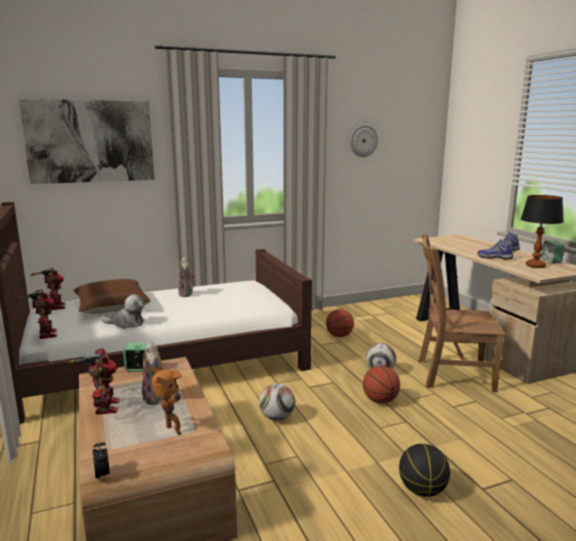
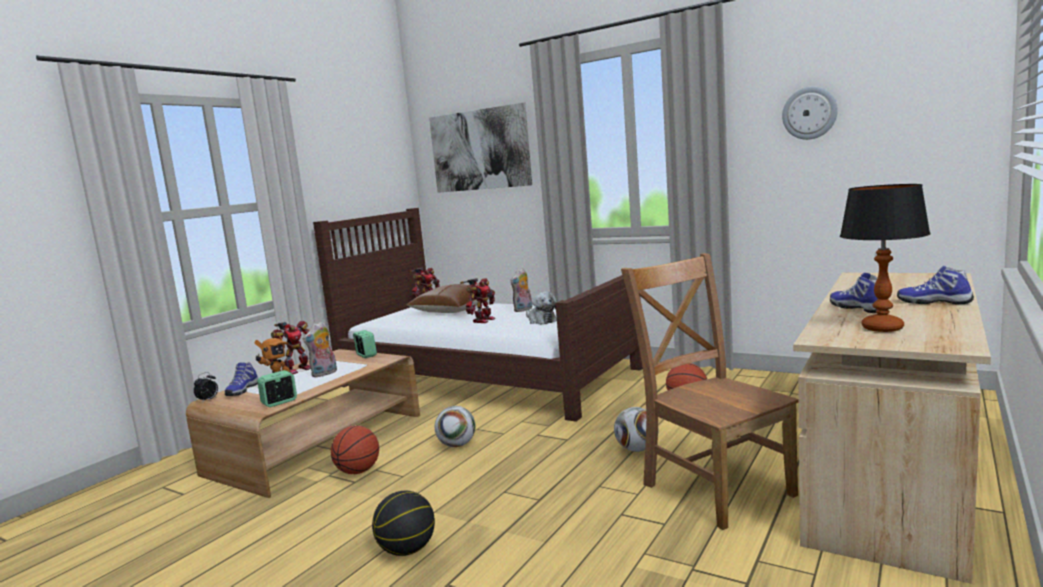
camera: 55 degrees right, 5 degrees down
(45, 334) = (375, 319): toy robot -> toy robot (482, 320)
(111, 449) = (241, 390): none -> shoe
(126, 323) = (427, 322): plush toy -> plush toy (541, 320)
(380, 401) = (564, 472): basketball -> basketball (358, 471)
(551, 261) = (957, 327): alarm clock -> alarm clock (279, 402)

